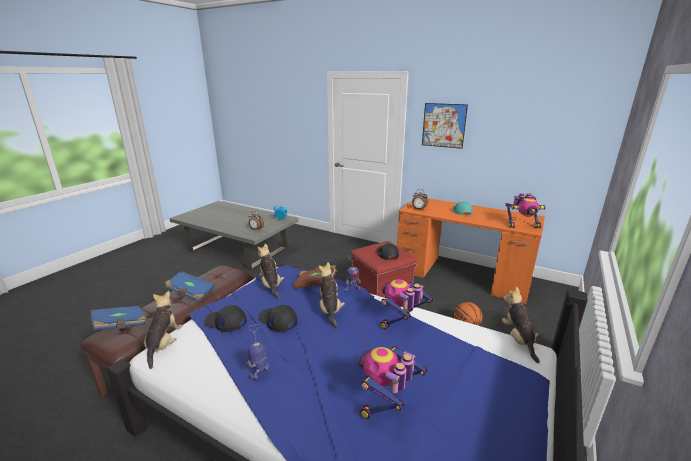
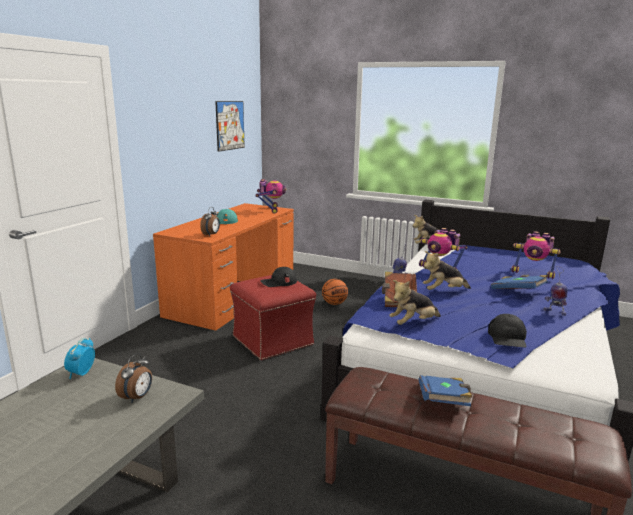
camera: 95 degrees left, 5 degrees down
(120, 325) = (568, 446): blue book -> blue book (518, 291)
(164, 344) = (570, 376): plush toy -> none
(278, 320) = (481, 311): black cap -> none
(443, 125) = (159, 125): picture -> picture (230, 125)

